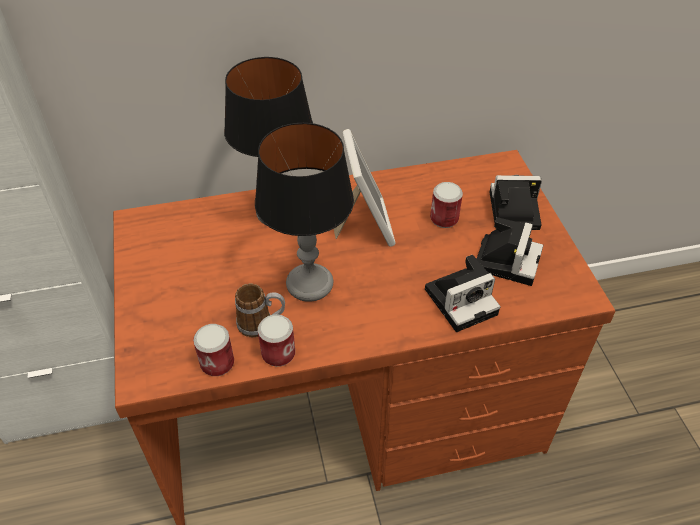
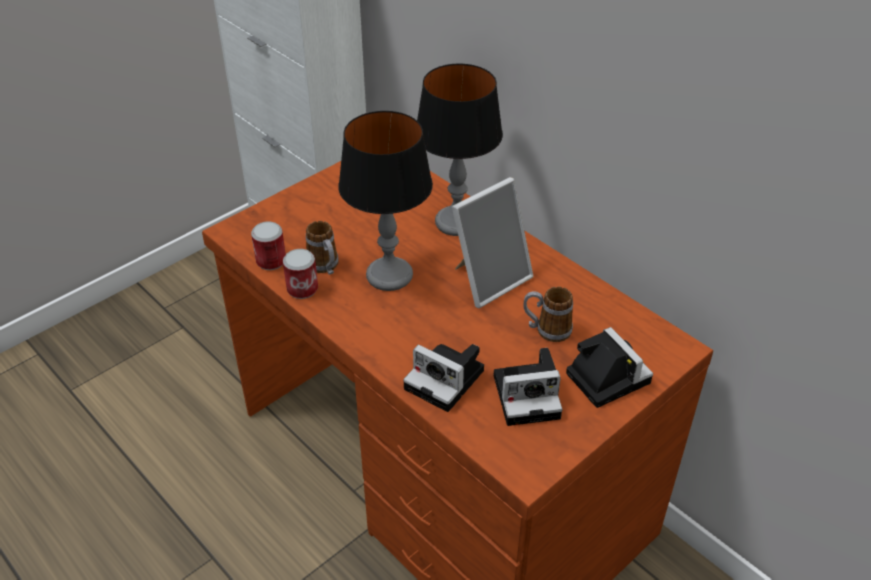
camera: 60 degrees right, 5 degrees down
(444, 218) = (546, 330): can -> mug

